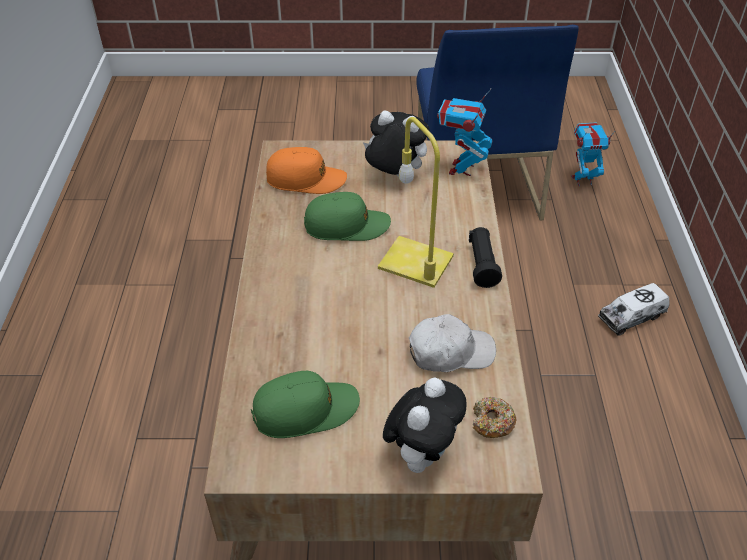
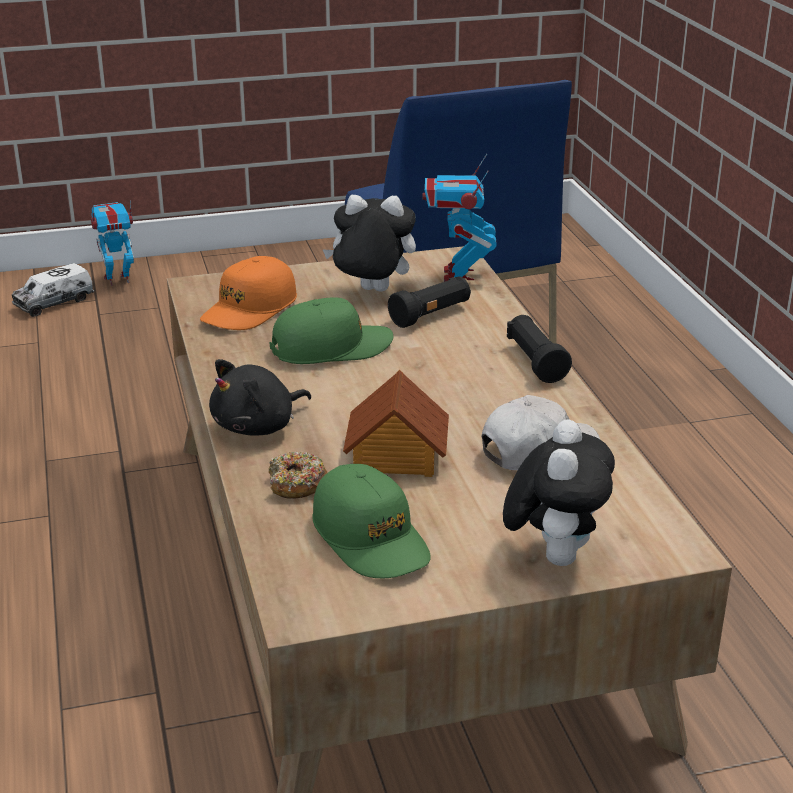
camera: 15 degrees left, 15 degrees down
(271, 291) = (258, 426): none -> black plush toy
(305, 410) = (371, 538): green cap -> green cap turned 90 degrees clockwise
(306, 179) = (249, 309): orange cap -> orange cap turned 135 degrees clockwise
(350, 337) = (395, 456): none -> toy house
(418, 262) = (448, 370): yellow table lamp -> none
(426, 205) = (431, 315): none -> black flashlight
(492, 422) = (630, 510): donut -> donut (296, 484)
(582, 180) = (588, 321): toy robot -> toy robot (118, 279)
(631, 317) = (716, 454): toy truck -> toy truck (54, 302)

